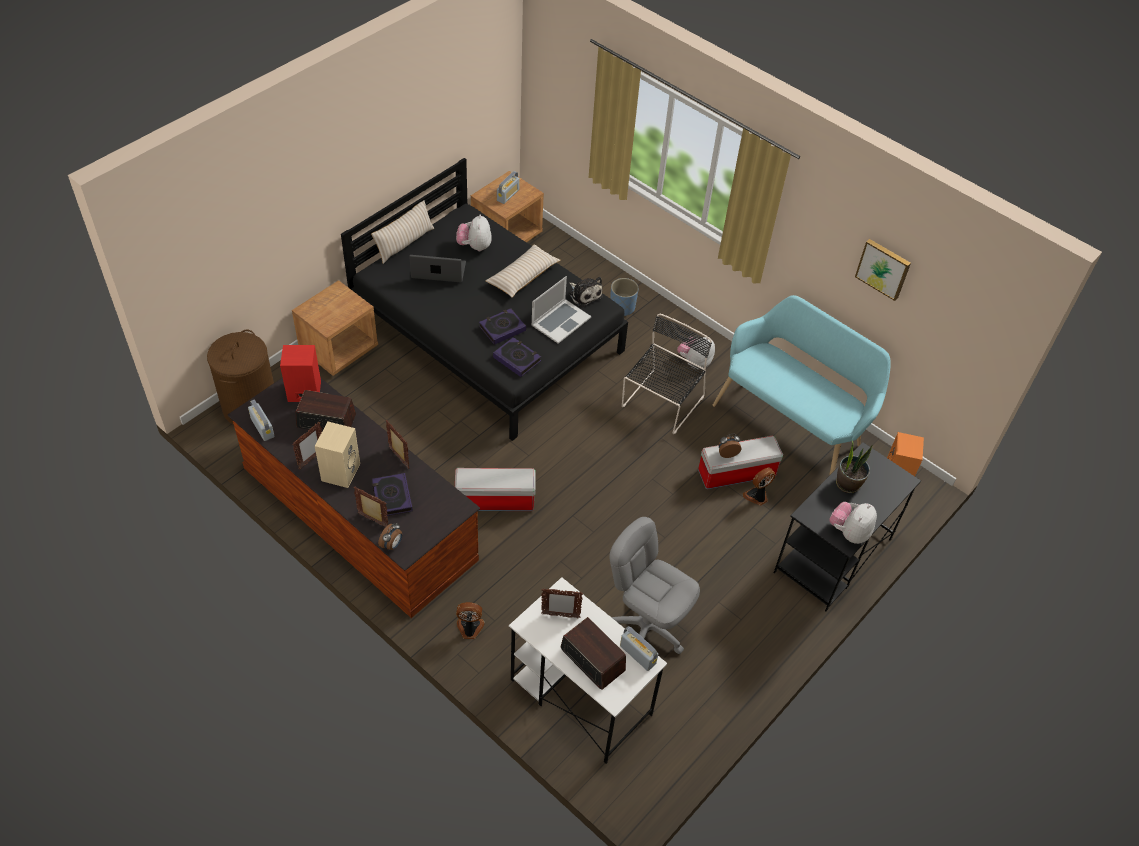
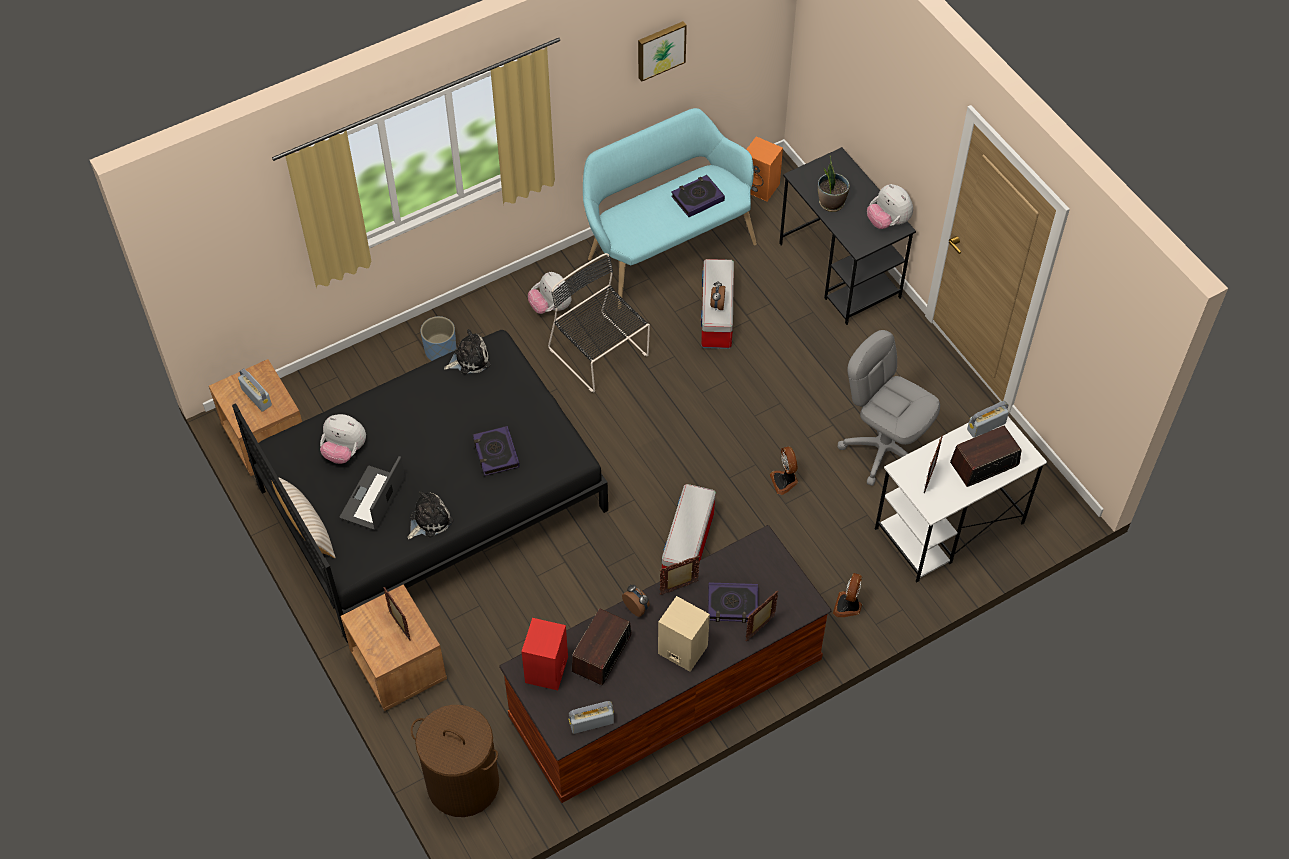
camera: 70 degrees left, 5 degrees up
(311, 459) = (655, 677): picture frame -> picture frame (399, 627)
(392, 545) = (797, 616): alarm clock -> alarm clock (637, 607)
(429, 305) = (429, 520): none -> plush toy
(517, 359) = (549, 449): book -> book (697, 198)
(523, 276) = (416, 413): beige pillow -> none
(560, 321) = (504, 393): laptop -> none
(646, 627) = (883, 449): grey office chair -> grey office chair turned 75 degrees clockwise
(757, 496) = (751, 308): fan -> fan (785, 481)

